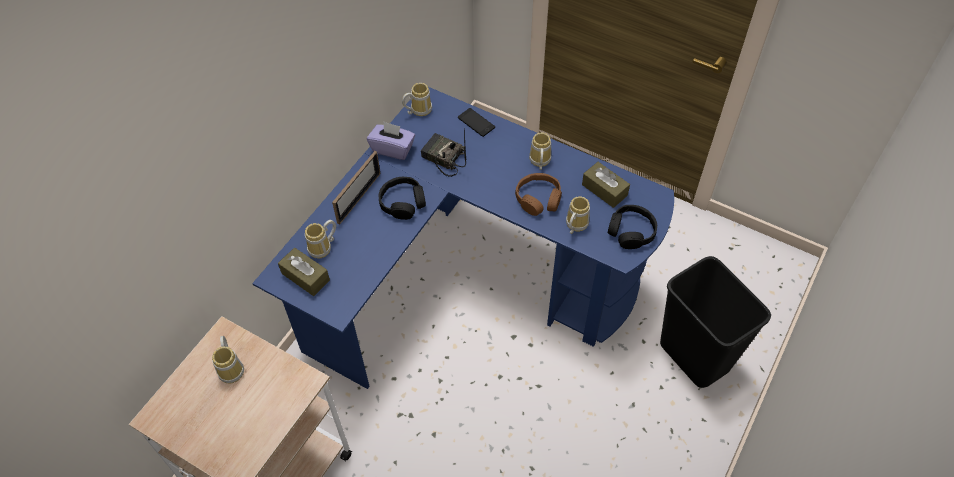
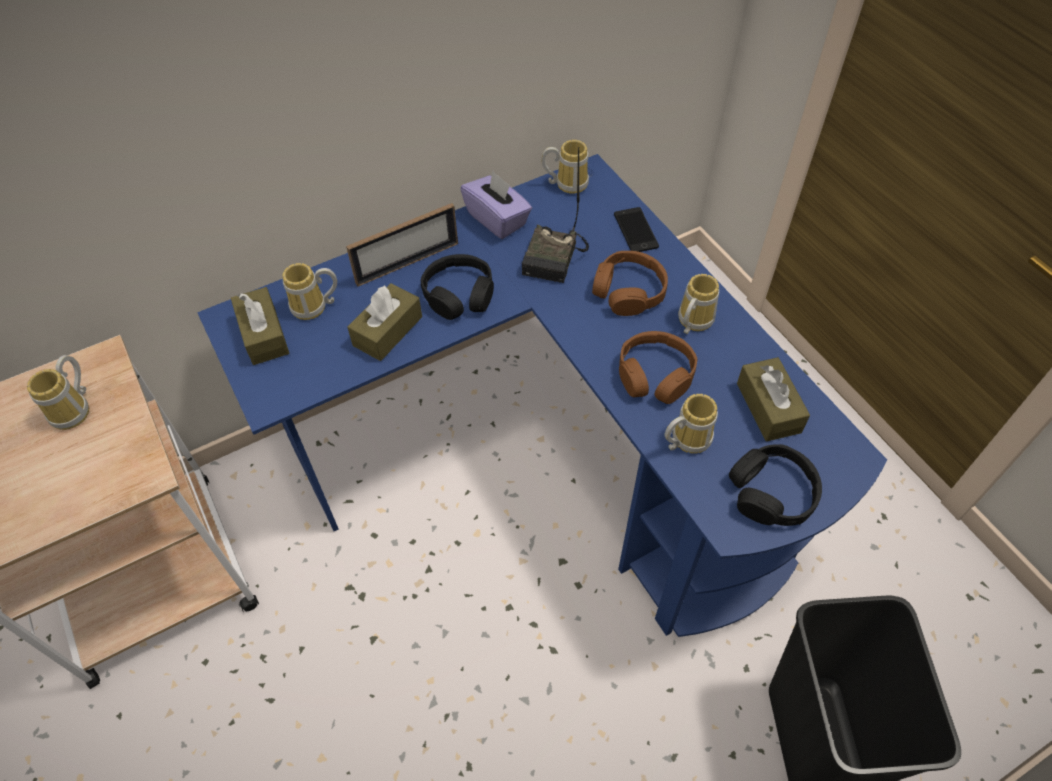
camera: 30 degrees right, 0 degrees up
(377, 241) = (387, 331): none -> brown tissue box
(443, 158) = (555, 259): radio -> radio turned 135 degrees counterclockwise
(495, 159) = (628, 291): none -> brown headphones

